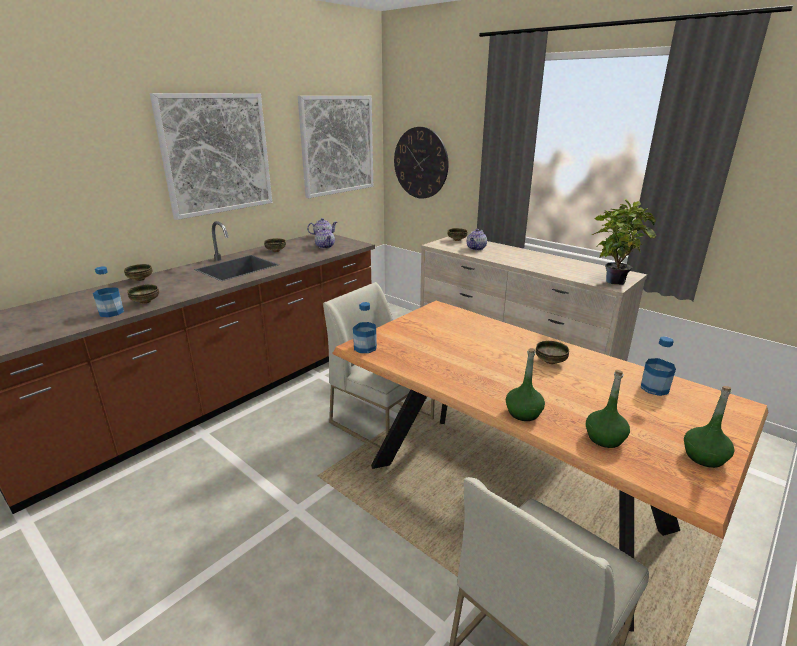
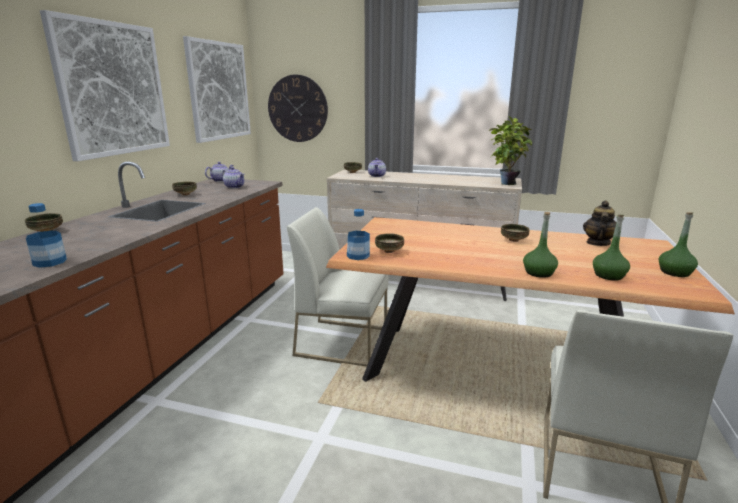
camera: 25 degrees left, 5 degrees down
(146, 302) = (85, 247): bowl -> bowl (389, 251)
(654, 388) = (597, 243): bottle -> teapot

